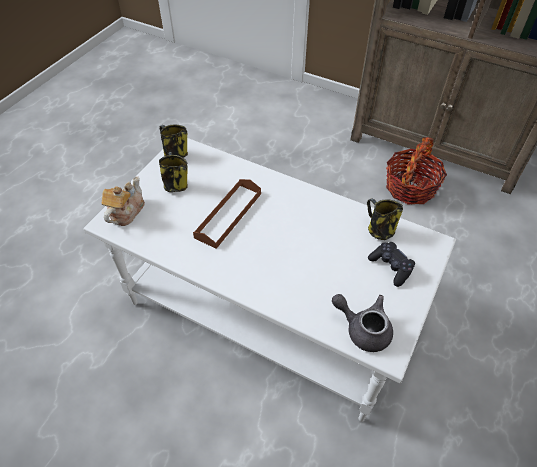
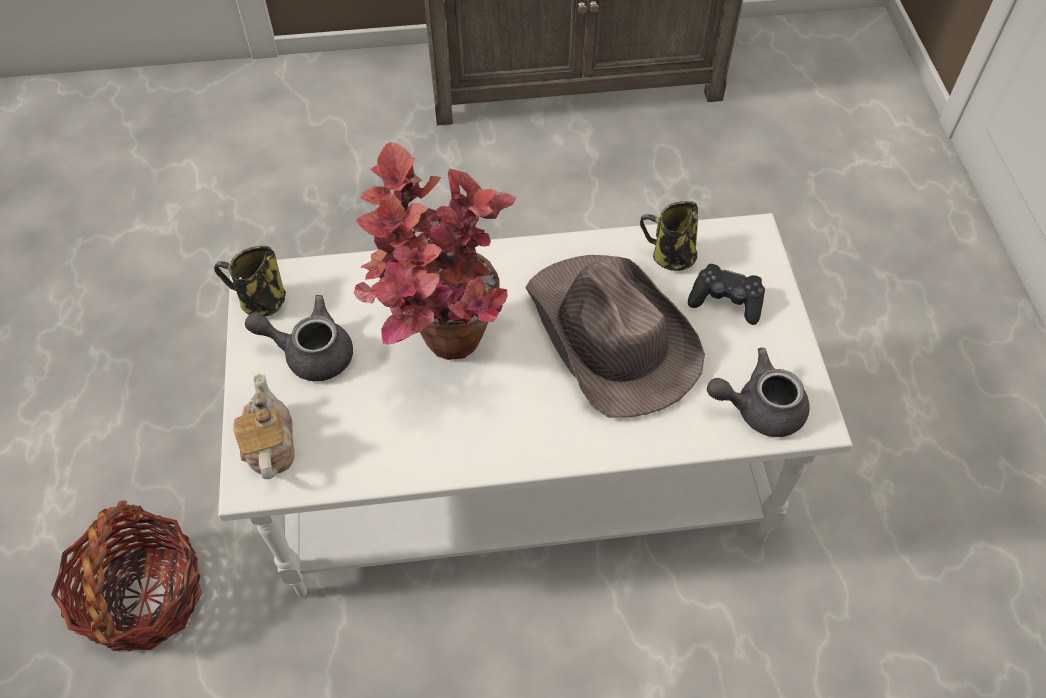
camera: 35 degrees left, 5 degrees up
(175, 184) = (310, 353): mug -> grey teapot
(228, 215) = (440, 354): brown tray -> potted plant
(314, 251) = (610, 337): none -> brown hat
(410, 187) = (583, 160): basket -> basket (143, 596)

